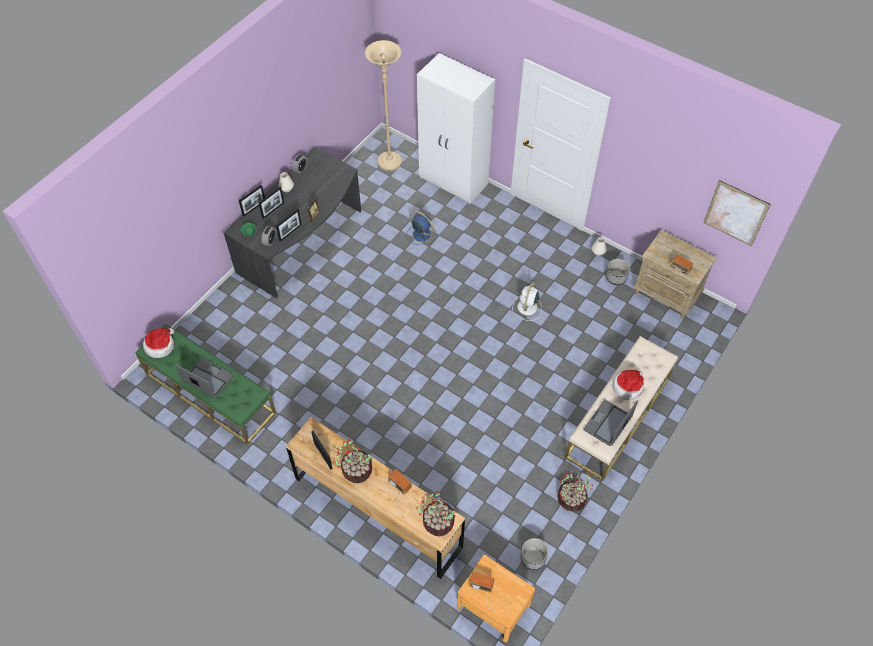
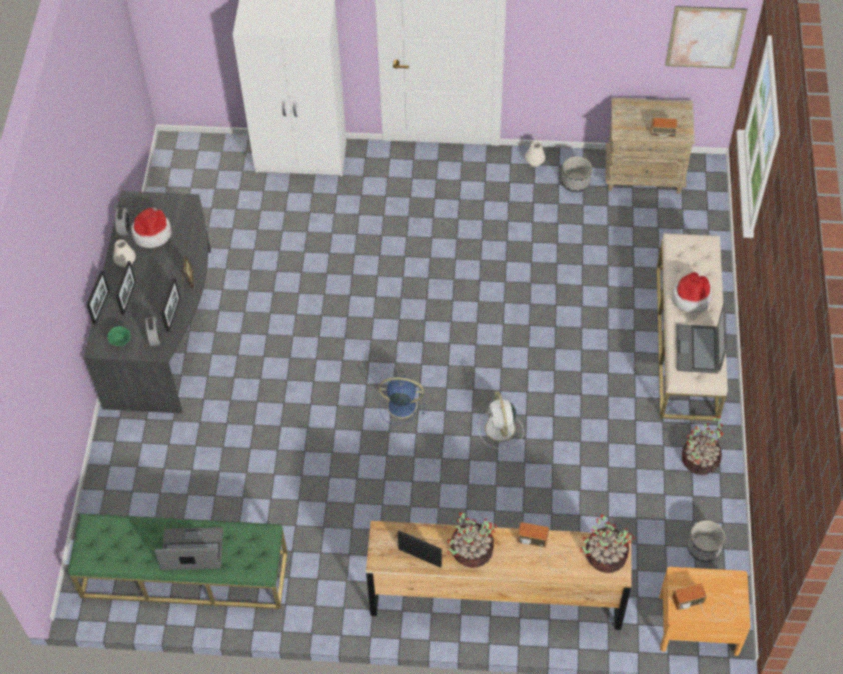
camera: 30 degrees left, 0 degrees up
(160, 345) = (97, 544): hat -> hat (152, 233)
(389, 162) = (202, 171): beige floor lamp -> none
(421, 234) = (308, 243): blue fan -> blue fan (400, 405)
(527, 308) = (499, 269): white fan -> white fan (500, 430)

